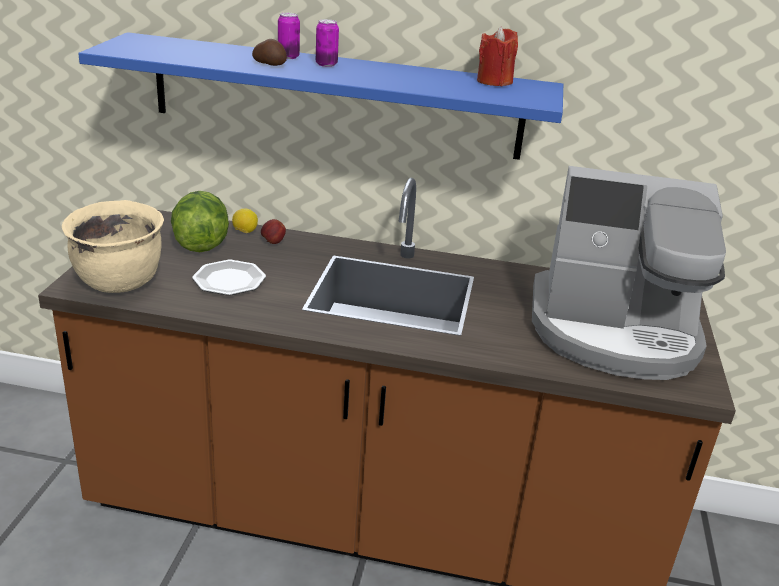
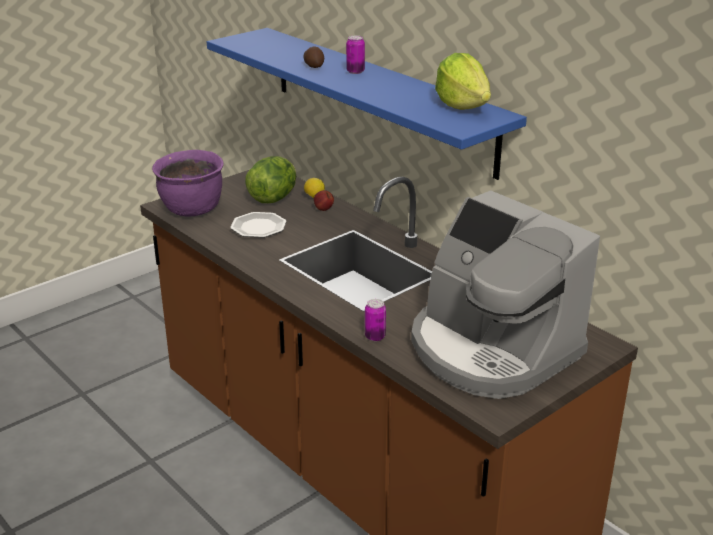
camera: 40 degrees right, 0 degrees up
(120, 282) = (192, 210): beige cooking pot -> purple cooking pot
(288, 57) = (339, 61): can -> can (375, 337)
(494, 81) = (462, 105): red candle -> lettuce

